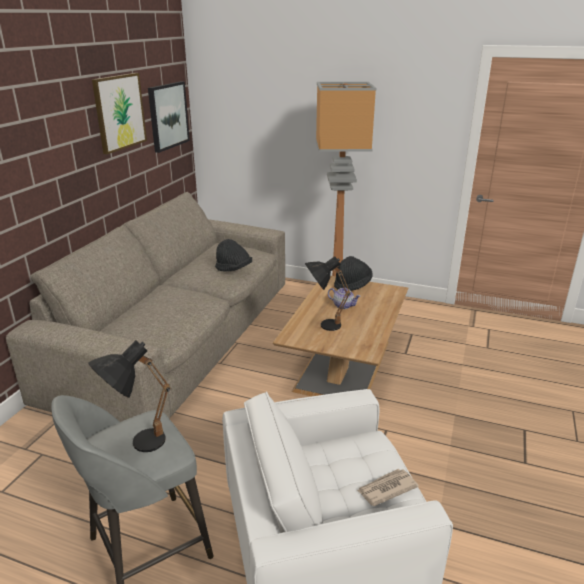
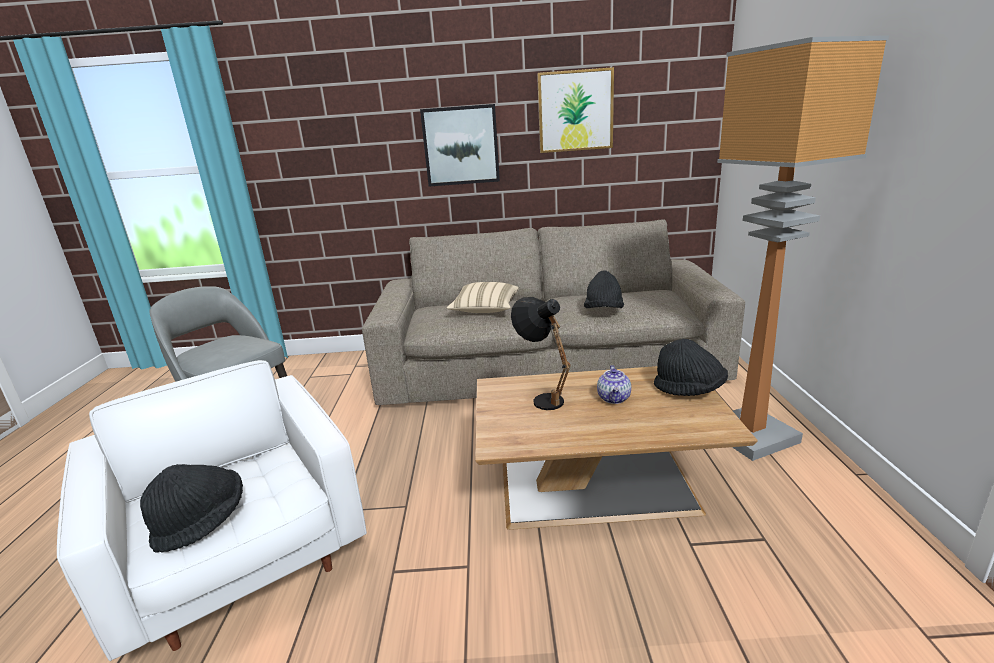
camera: 70 degrees right, 5 degrees down
(137, 445) = (222, 349): black table lamp -> none
(161, 308) = (485, 310): none -> beige pillow
(168, 116) = (668, 123): picture -> picture (461, 146)
(386, 489) = (202, 523): newspaper -> black hat

